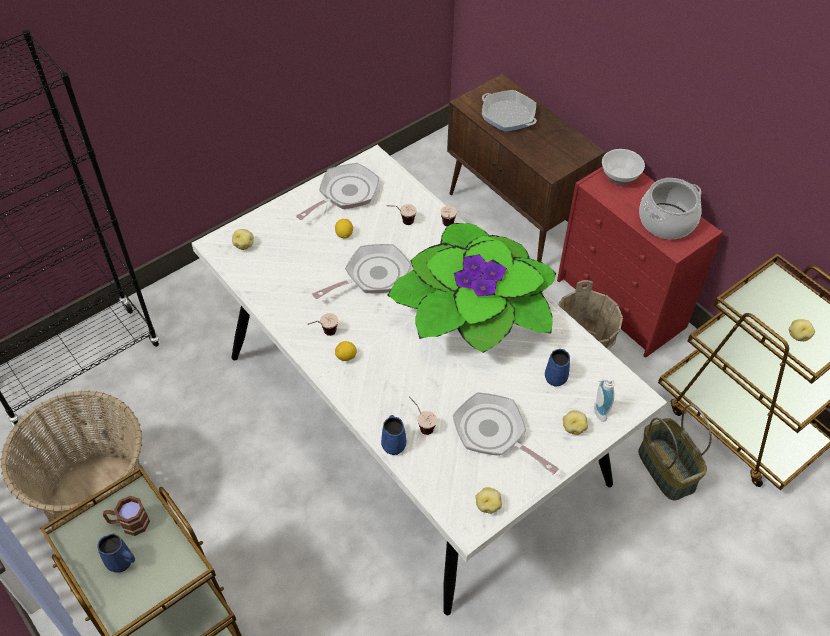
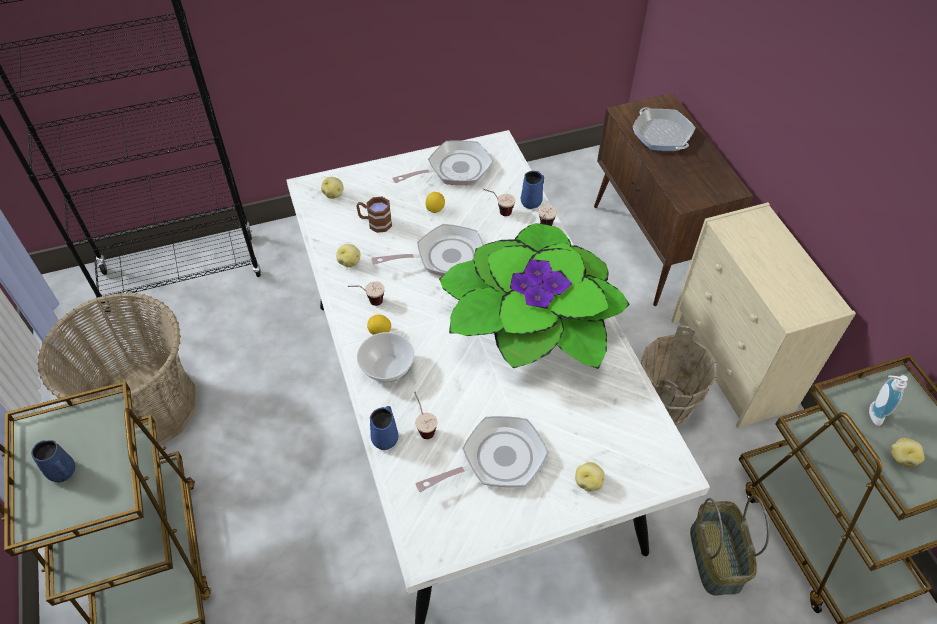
camera: 20 degrees right, 0 degrees up
(129, 523) = (90, 435): brown mug -> brown mug (375, 223)
(488, 505) = (455, 538): potato -> potato (349, 261)
(494, 433) = (497, 460): frying pan -> frying pan turned 90 degrees clockwise
(556, 377) = (592, 419): blue mug -> blue mug (532, 201)
(597, 412) = (623, 473): soap dispenser -> soap dispenser (872, 413)
(620, 176) = (758, 224): bowl -> bowl (388, 368)
(622, 304) = (732, 365): red dresser -> beige dresser
(666, 222) = (792, 285): cooking pot -> none

